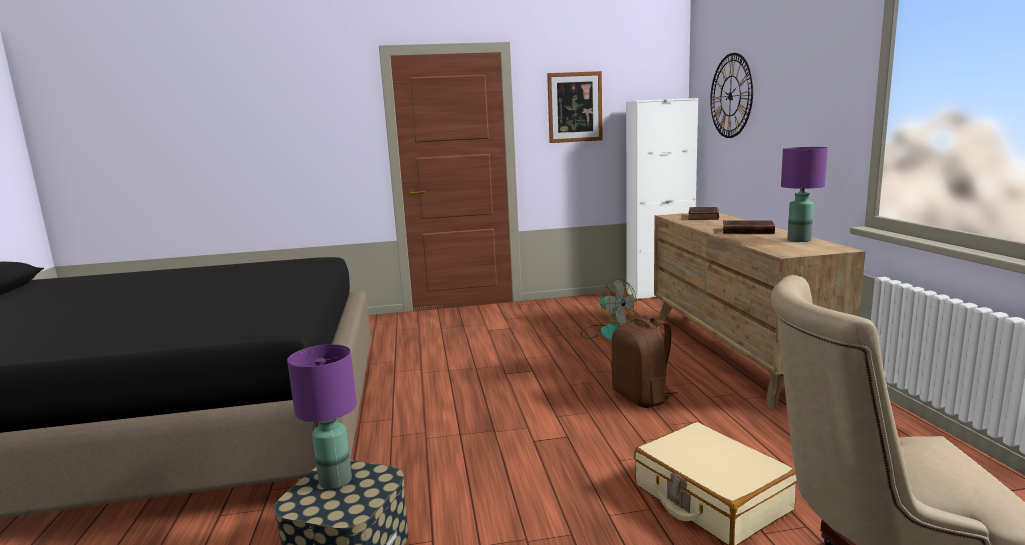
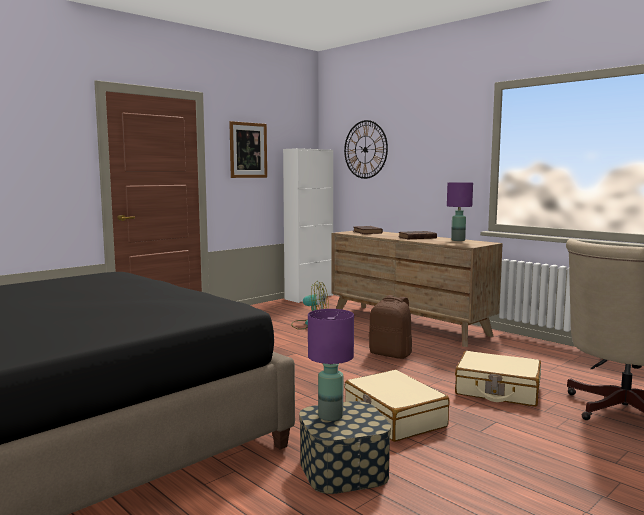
camera: 35 degrees left, 5 degrees down
(505, 497) = (394, 418): none -> beige suitcase

